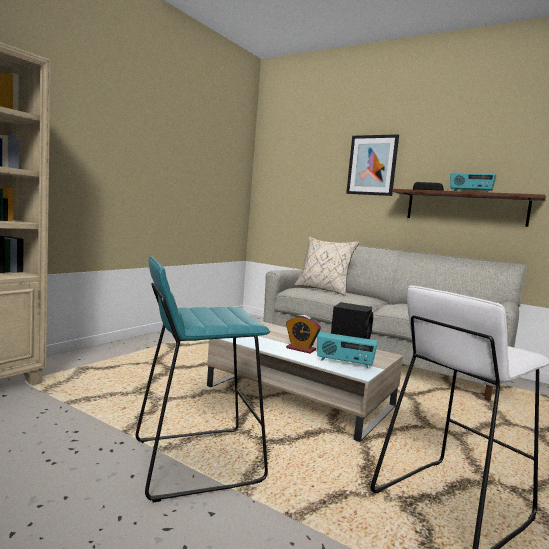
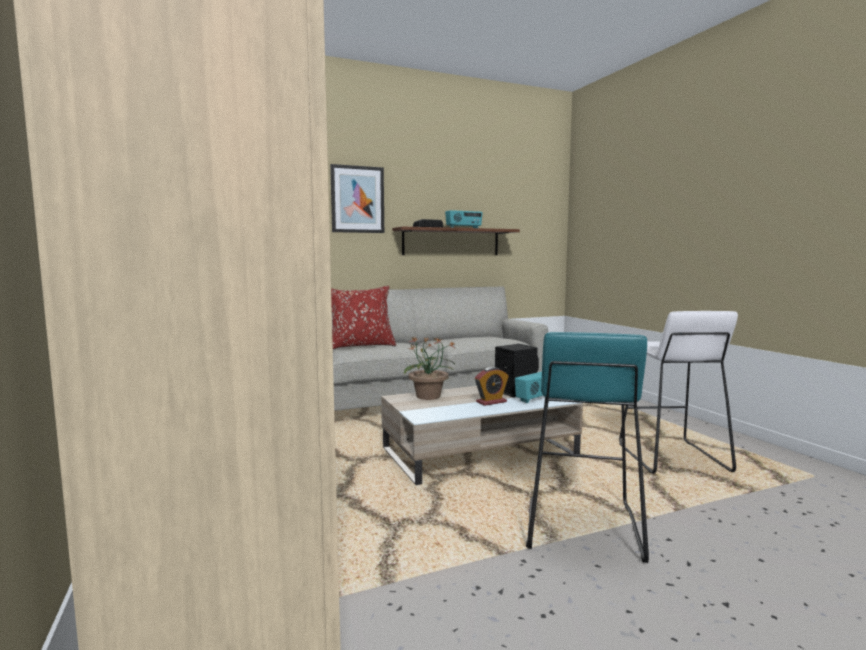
camera: 55 degrees left, 0 degrees up
(281, 331) = (429, 396): none -> potted plant
(323, 290) = (361, 346): beige pillow -> red pillow

